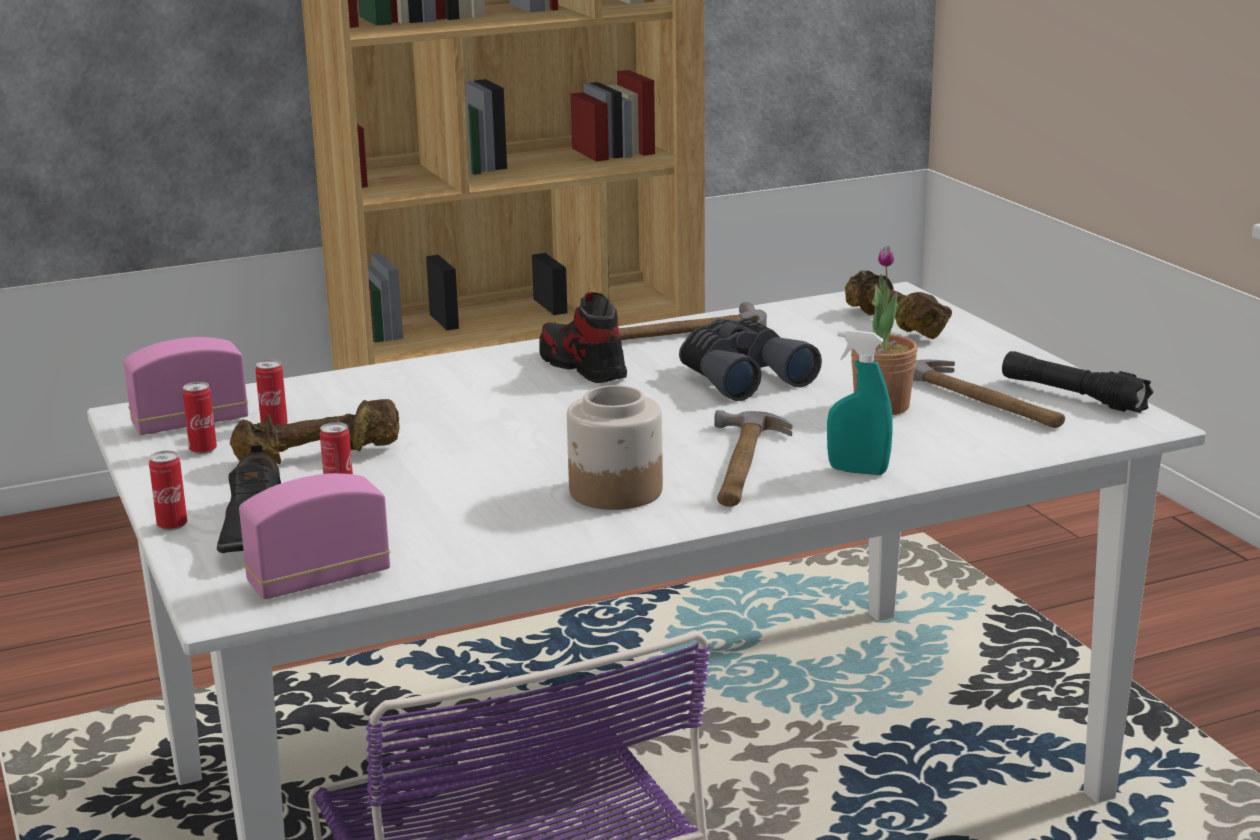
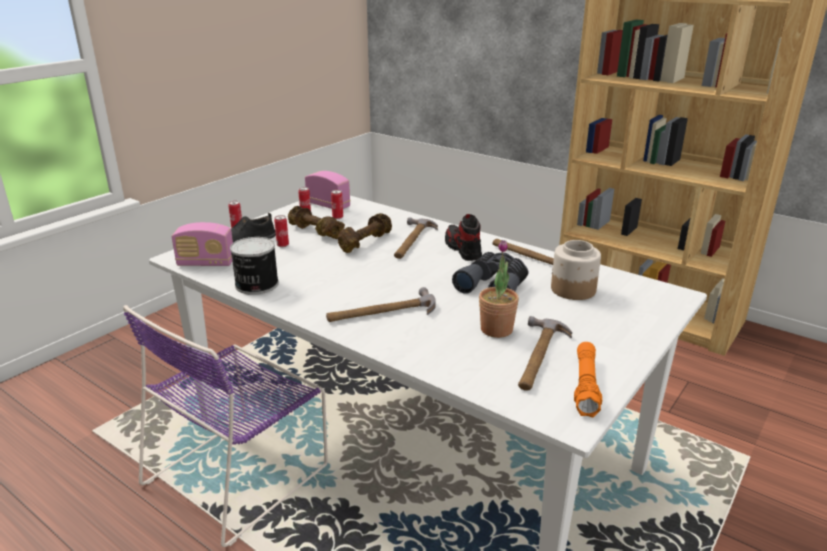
camera: 60 degrees right, 5 degrees up
(319, 579) = (206, 263): radio -> radio turned 150 degrees clockwise
(491, 392) = (412, 241): none -> hammer
(499, 544) = (256, 285): none -> can
(582, 366) = (463, 249): shoe -> shoe turned 45 degrees counterclockwise
(615, 491) = (326, 292): jar -> jar (572, 290)
(858, 471) = (401, 343): turquoise spray bottle -> none
(893, 324) = (625, 305): brown dumbbell -> brown dumbbell (364, 242)
(1073, 396) = (585, 386): black flashlight -> orange flashlight

